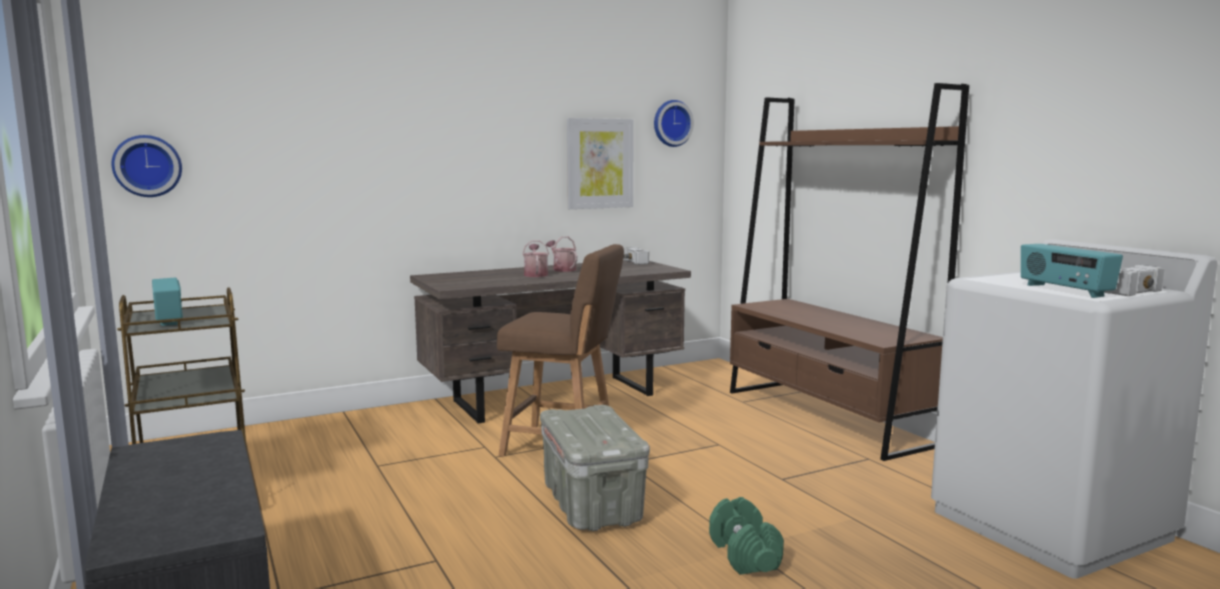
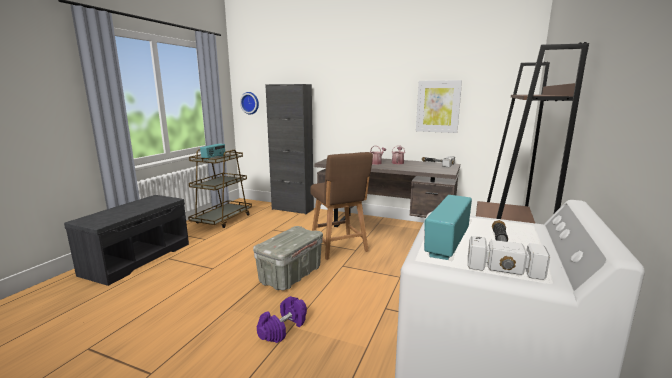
camera: 50 degrees right, 5 degrees up
(319, 424) = (292, 209): none -> black cabinet
(671, 123) = (492, 82): wall clock -> none
(745, 555) = (283, 329): green dumbbell -> purple dumbbell

